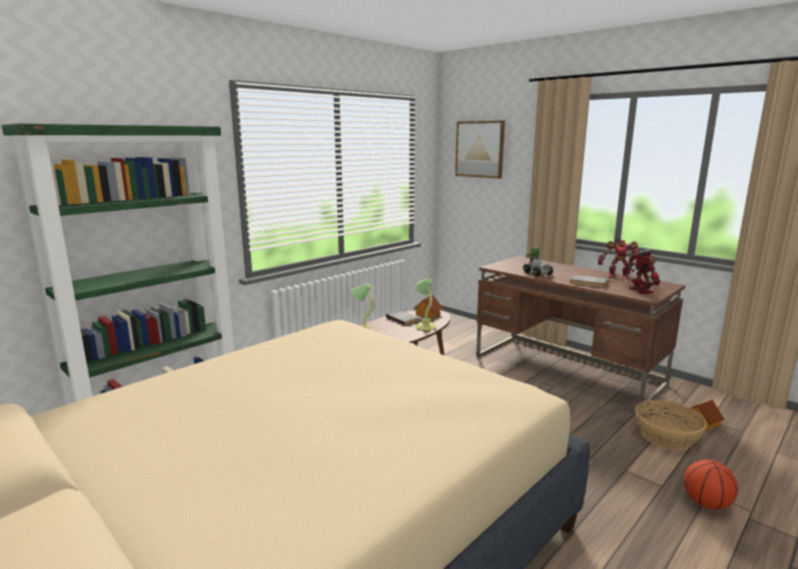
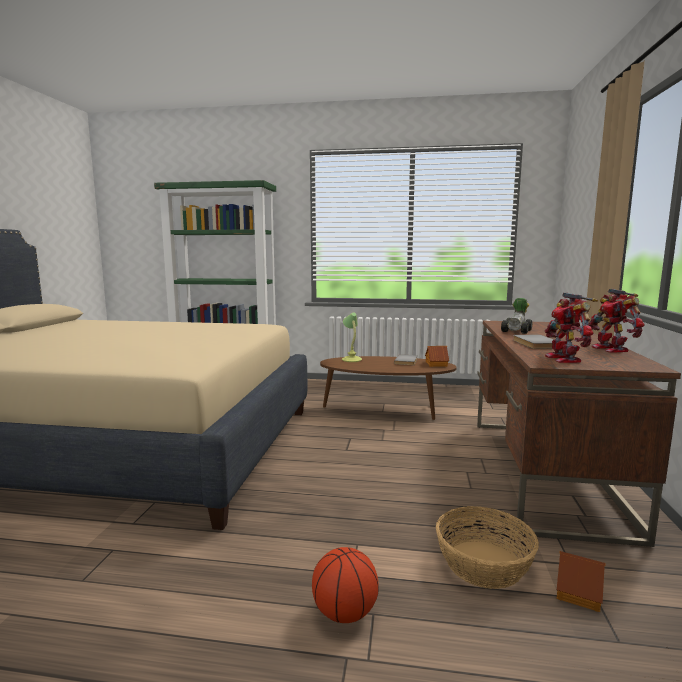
camera: 55 degrees right, 5 degrees down
(425, 326) = (405, 368): table lamp -> none
(480, 149) = (581, 194): picture -> none
(639, 291) = (565, 359): toy robot -> toy robot turned 135 degrees clockwise

